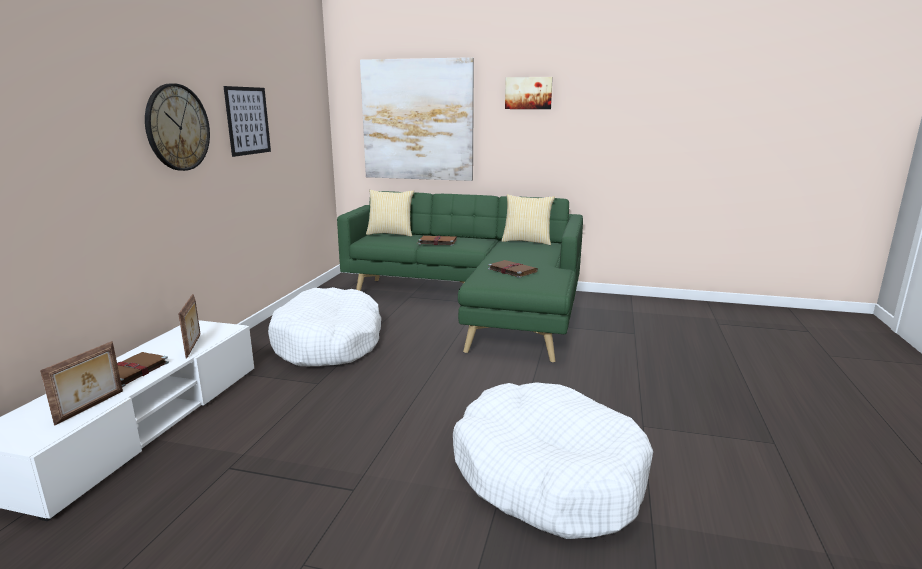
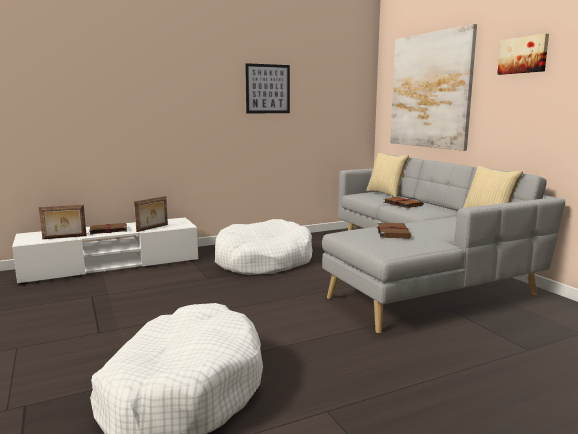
camera: 50 degrees right, 5 degrees down
(177, 127) = (196, 90): wall clock -> none
(477, 306) = (418, 274): green sofa -> grey sofa

